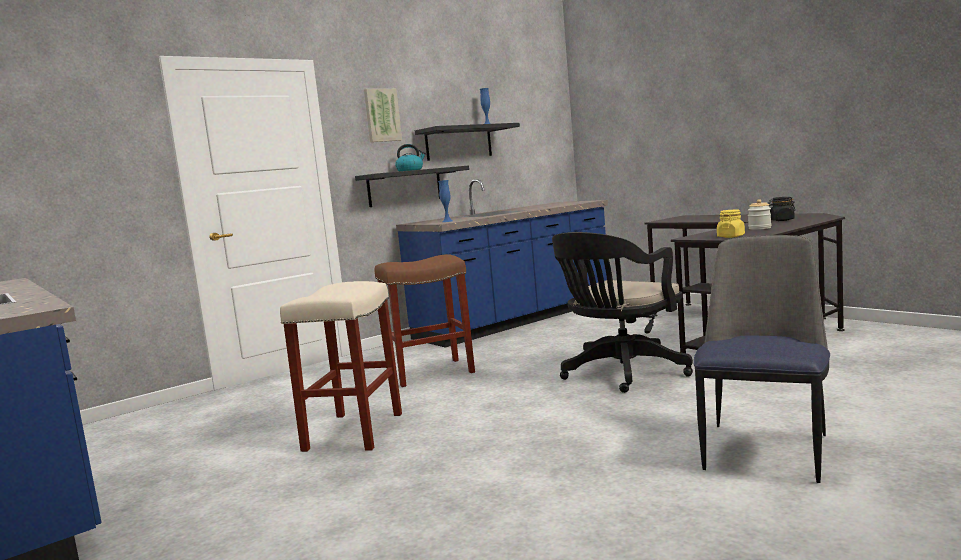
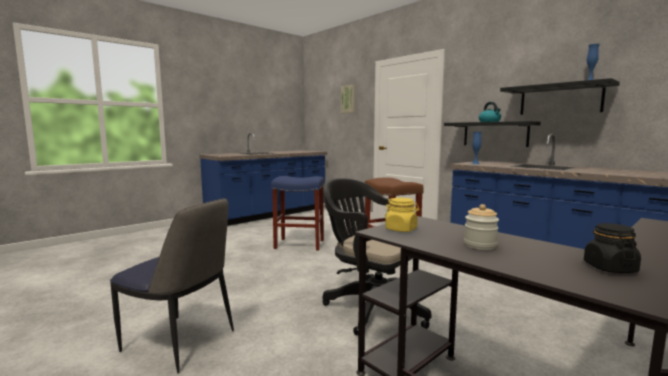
camera: 85 degrees right, 0 degrees up
(354, 431) = (300, 244): beige stool -> blue stool
(382, 115) = (486, 80): picture -> picture (348, 99)

